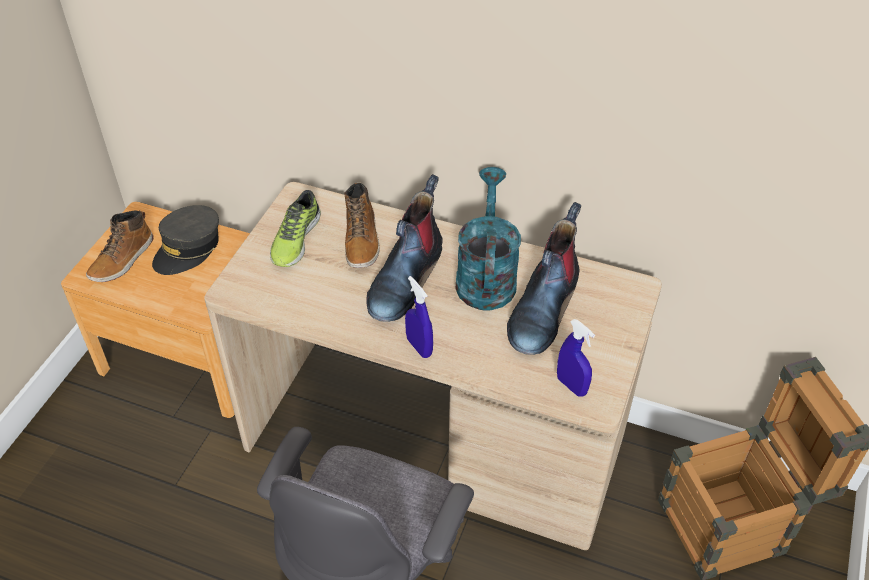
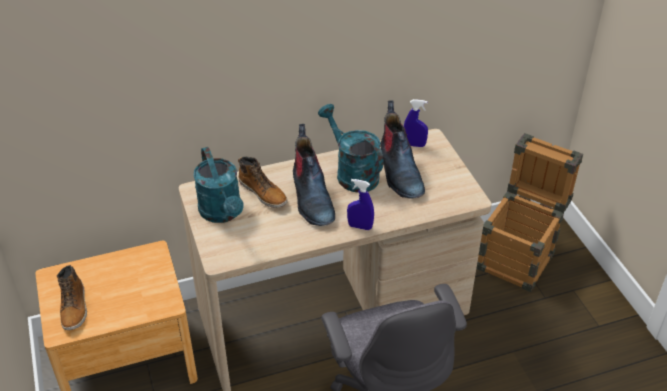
camera: 40 degrees left, 5 degrees down
(188, 249) = (113, 275): grey cap -> none
(295, 239) = (223, 213): shoe -> turquoise watering can
(571, 386) = (453, 200): blue spray bottle -> blue spray bottle (414, 145)

